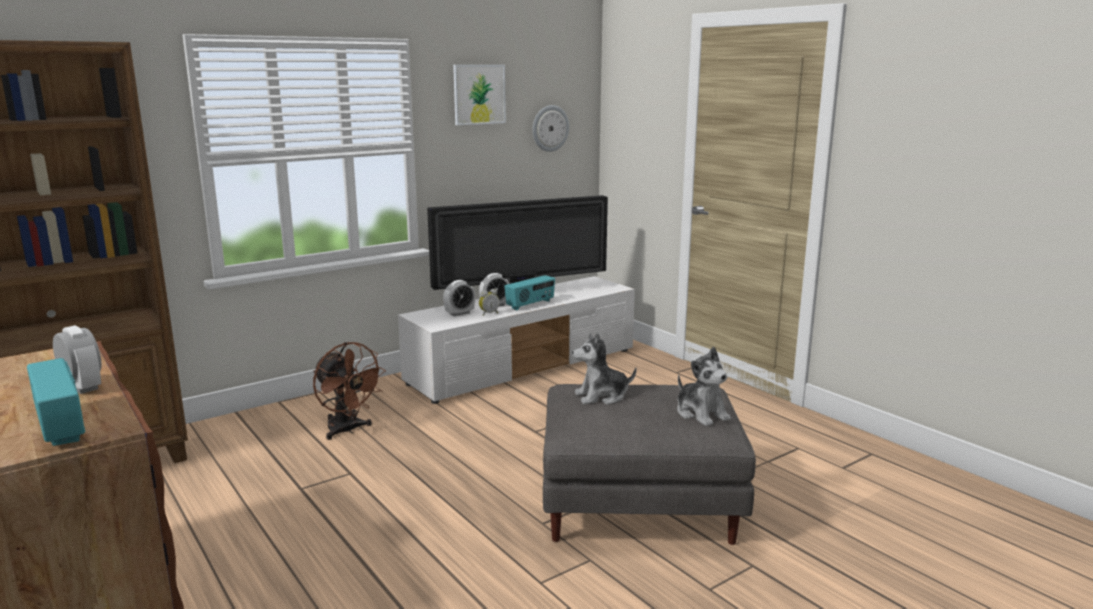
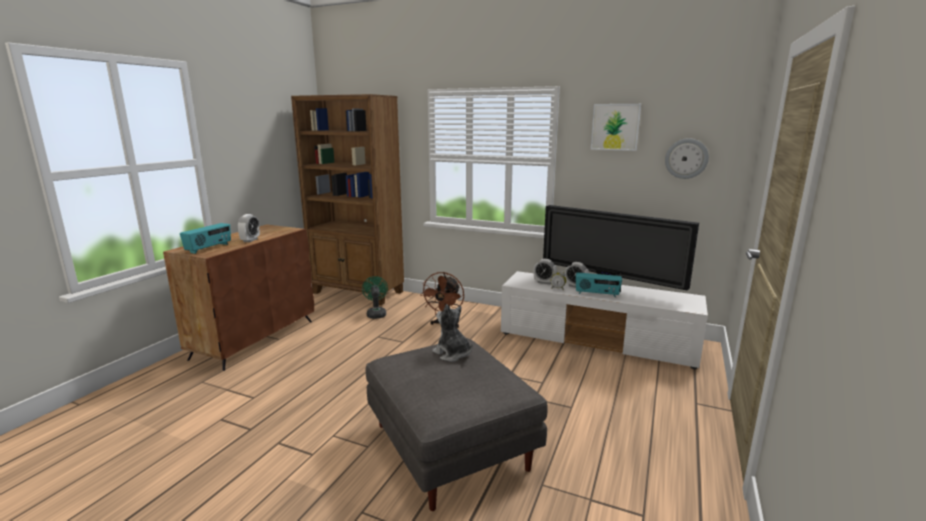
camera: 60 degrees right, 0 degrees up
(213, 471) = (376, 314): none -> green fan
(701, 413) = (459, 397): plush toy -> none

